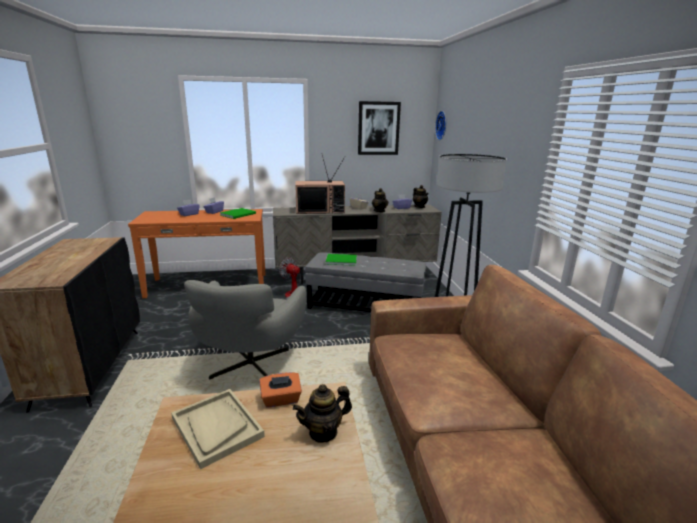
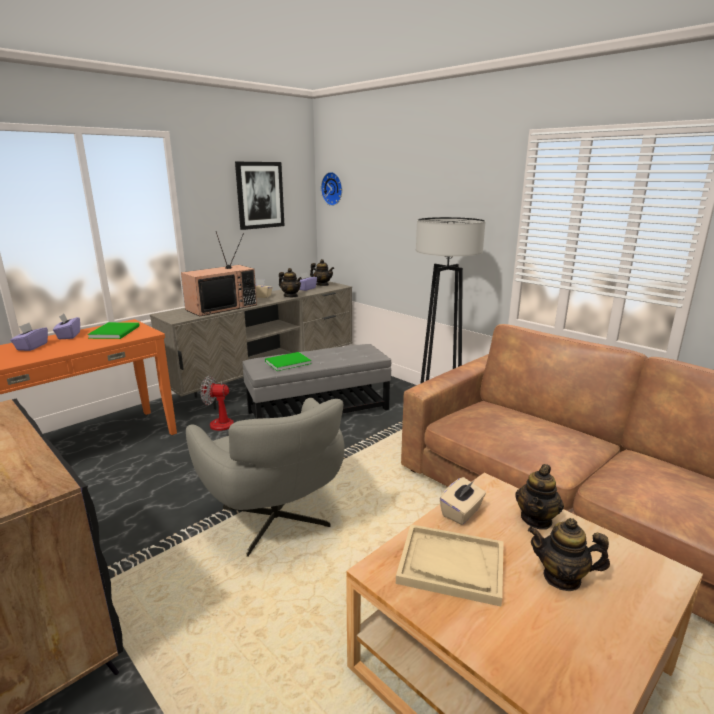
camera: 35 degrees left, 0 degrees up
(268, 479) = (562, 577): none -> teapot
(281, 400) = (462, 512): orange tissue box -> beige tissue box

